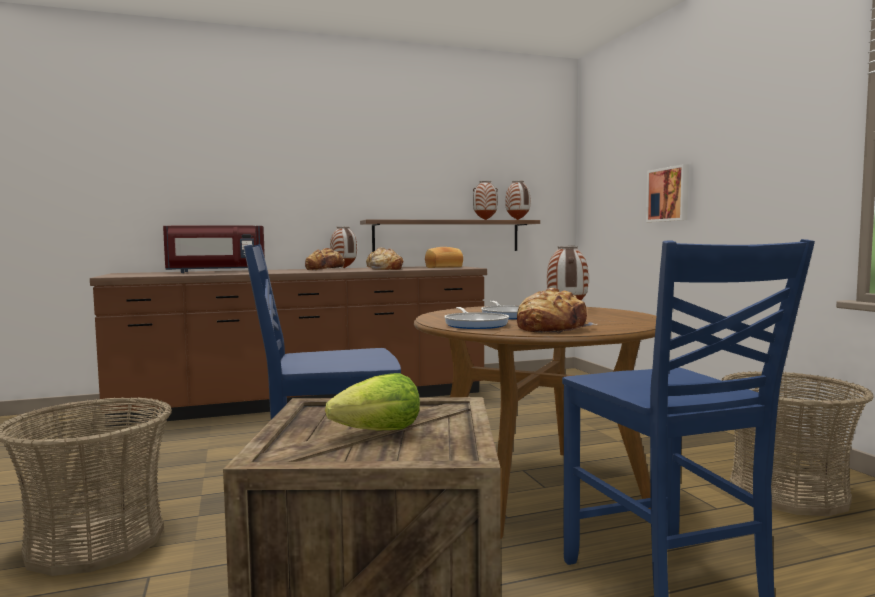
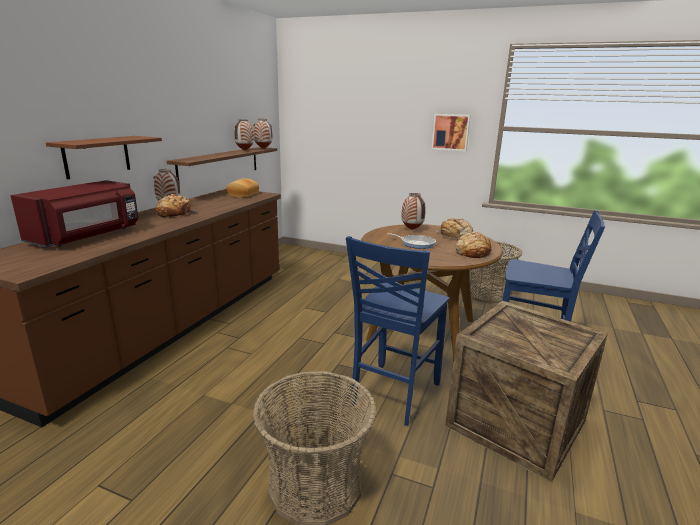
camera: 50 degrees left, 15 degrees up
(271, 206) = (97, 156): none -> brown shelf
(379, 432) = (540, 336): lettuce -> none
(383, 269) = (219, 205): bread -> bread (455, 236)
(475, 324) = (436, 257): frying pan -> none
(669, 194) = (372, 137): picture -> picture (450, 132)

